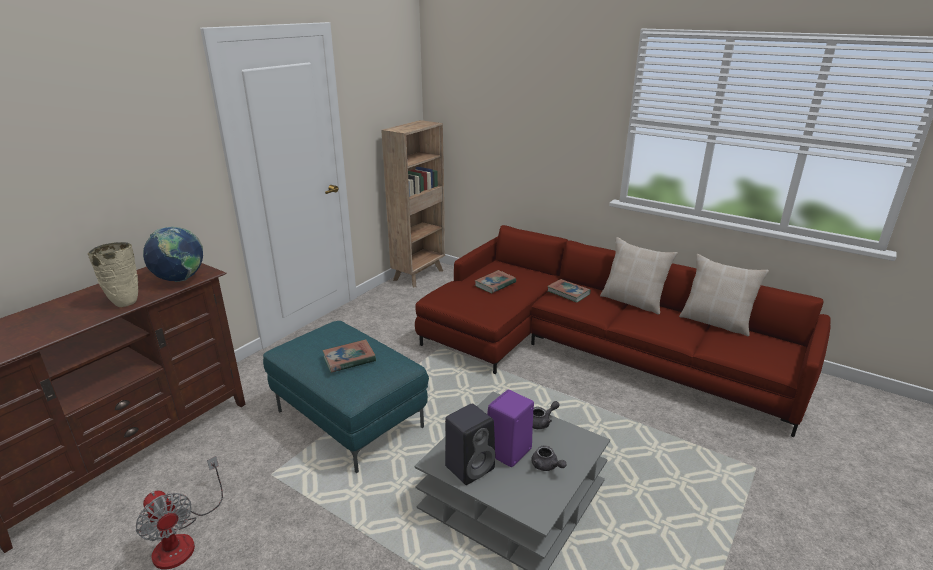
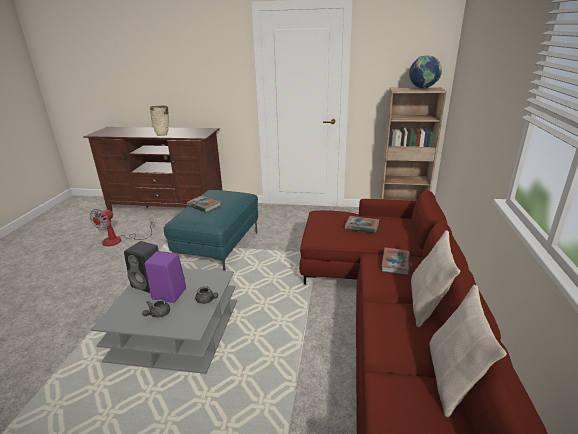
camera: 65 degrees right, 0 degrees up
(180, 280) = (190, 135): globe -> globe (423, 89)

